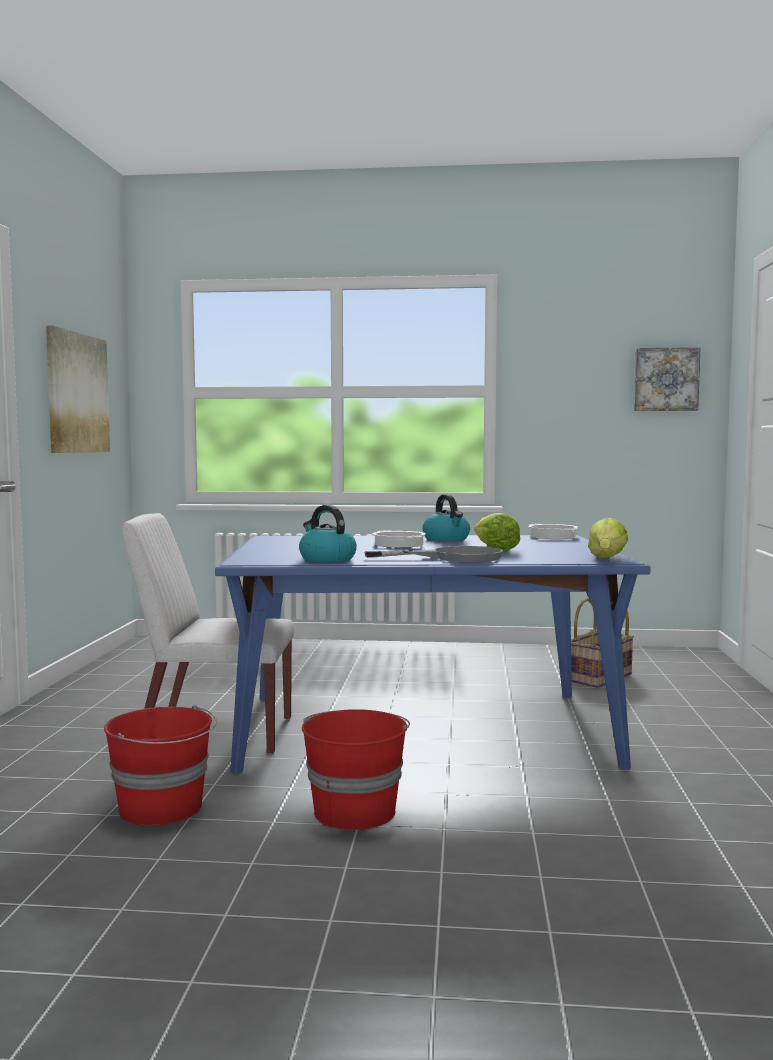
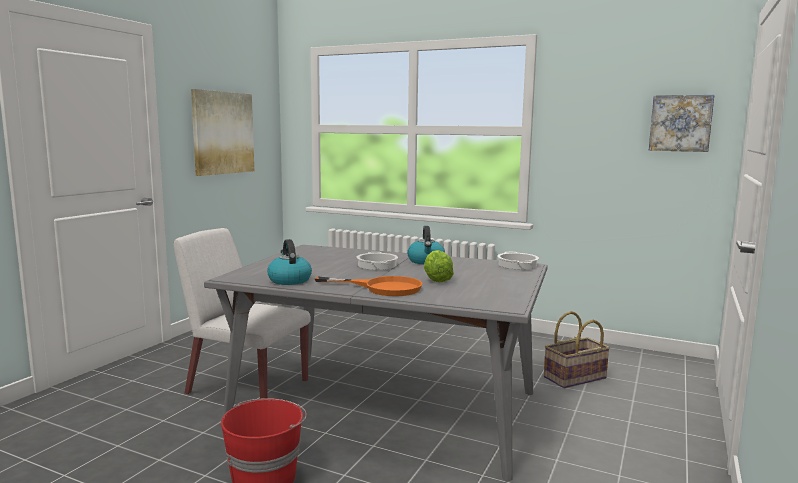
camera: 20 degrees right, 5 degrees up
(162, 808) = (153, 447): red bucket -> none
(425, 729) = (389, 408): blue dining table -> grey dining table
(453, 558) = (382, 288): grey frying pan -> orange frying pan
(607, 558) = (503, 303): lettuce -> none

